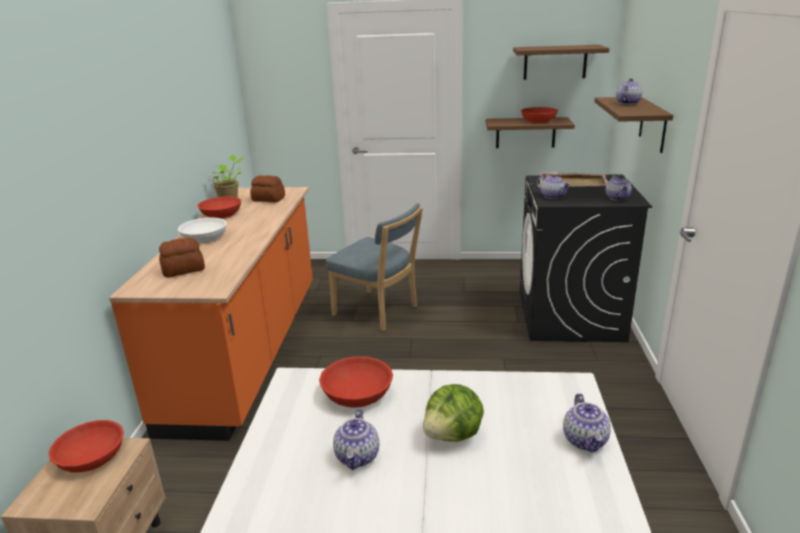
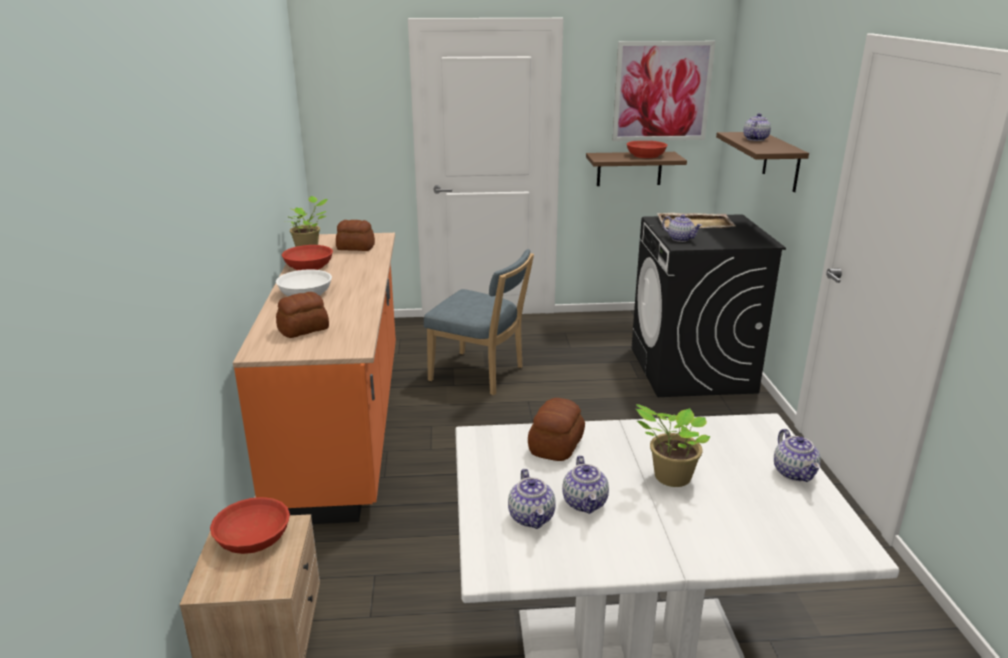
camera: 10 degrees left, 0 degrees up
(357, 393) = (555, 445): red bowl -> bread
(453, 435) = (669, 477): lettuce -> potted plant
(555, 62) = (662, 91): brown shelf -> picture
(617, 198) = (748, 240): teapot -> teapot (532, 517)

